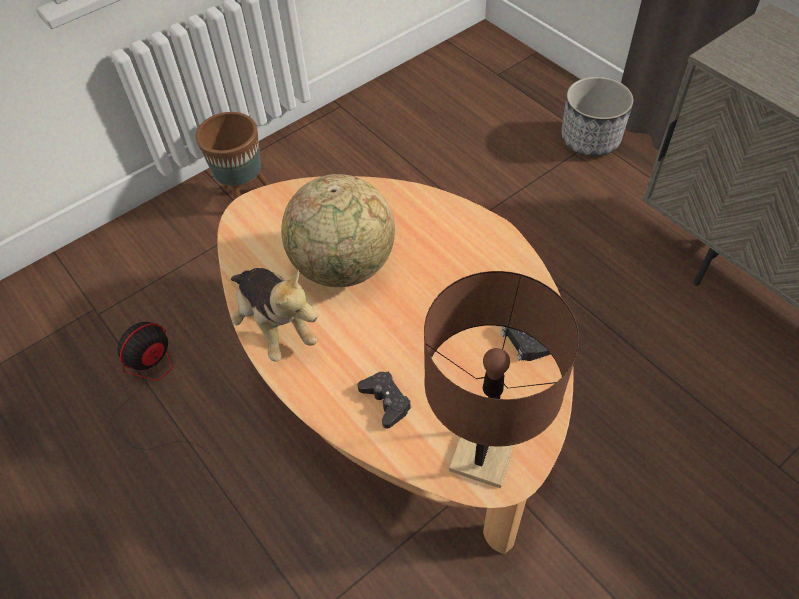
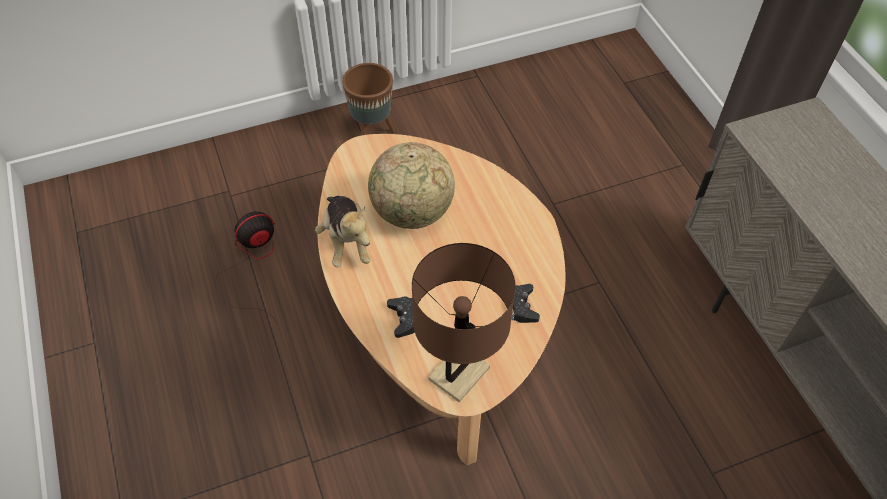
camera: 15 degrees right, 0 degrees up
(590, 139) = (680, 162): planter -> none

